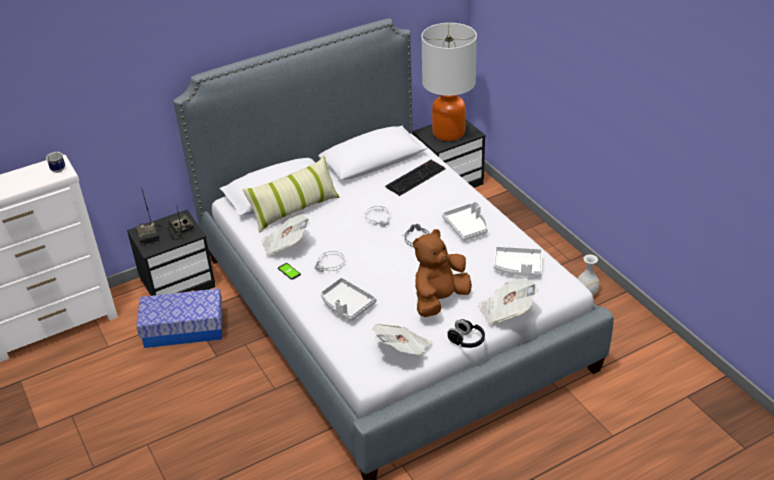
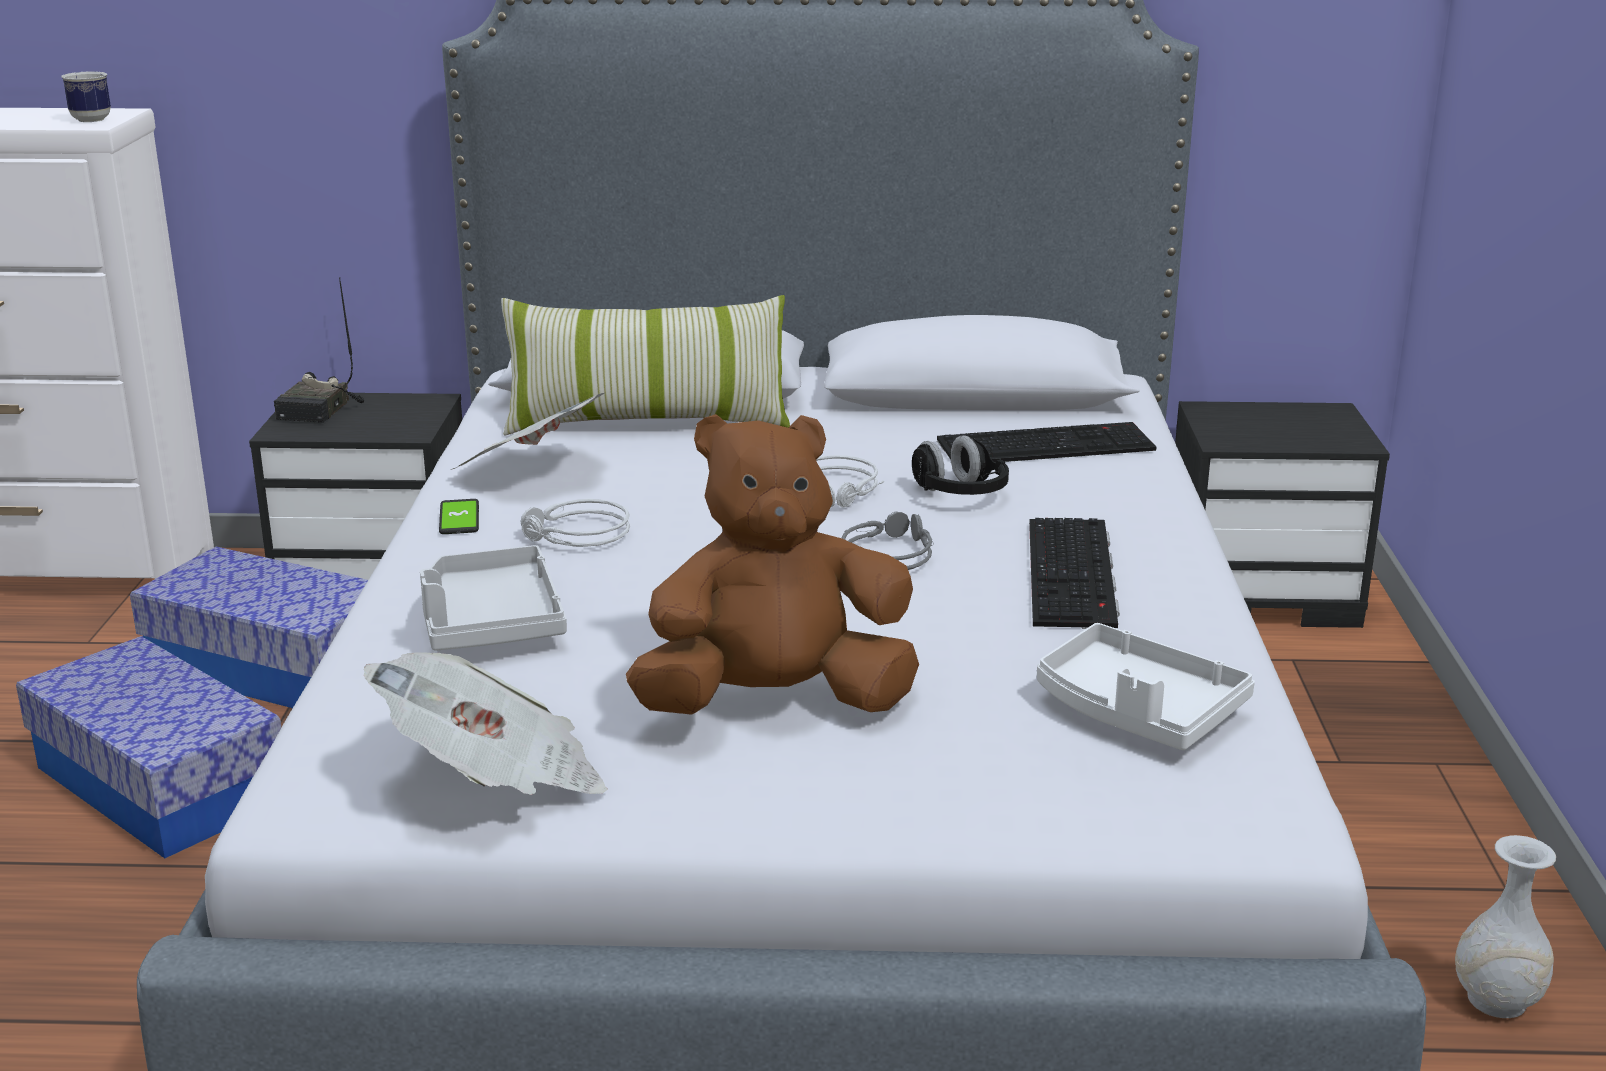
camera: 30 degrees right, 15 degrees down
(180, 229) = (394, 418): radio -> none
(201, 383) = (160, 784): none -> storage box
(448, 133) = (1279, 426): table lamp -> none
(466, 340) = (724, 832): black headphones -> black headphones (959, 494)
(467, 227) = (1074, 574): white tray -> keyboard
(506, 311) = (957, 807): newspaper -> none

